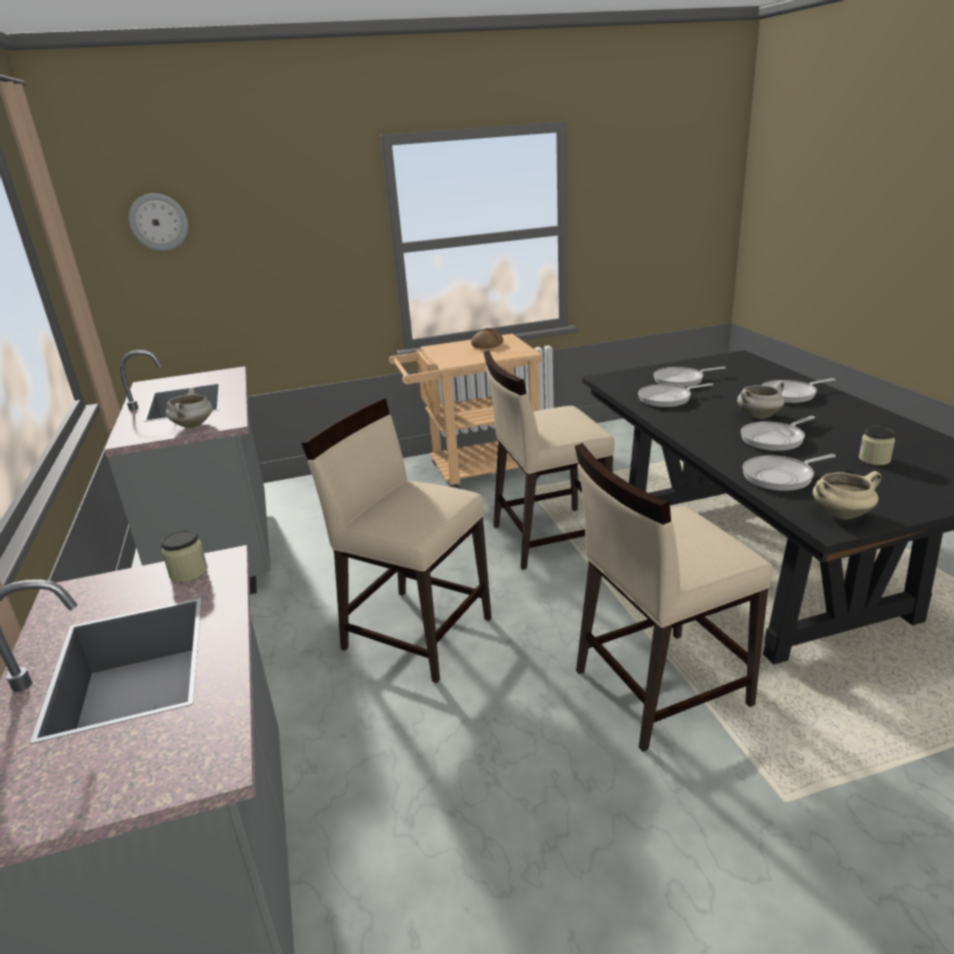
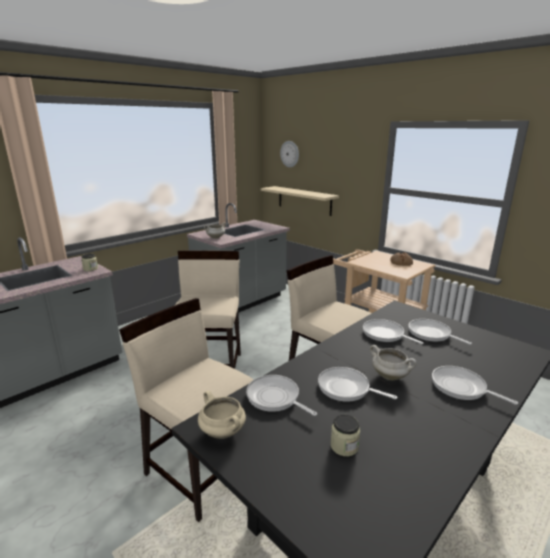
camera: 60 degrees right, 5 degrees down
(225, 310) = (304, 200): none -> beige shelf

